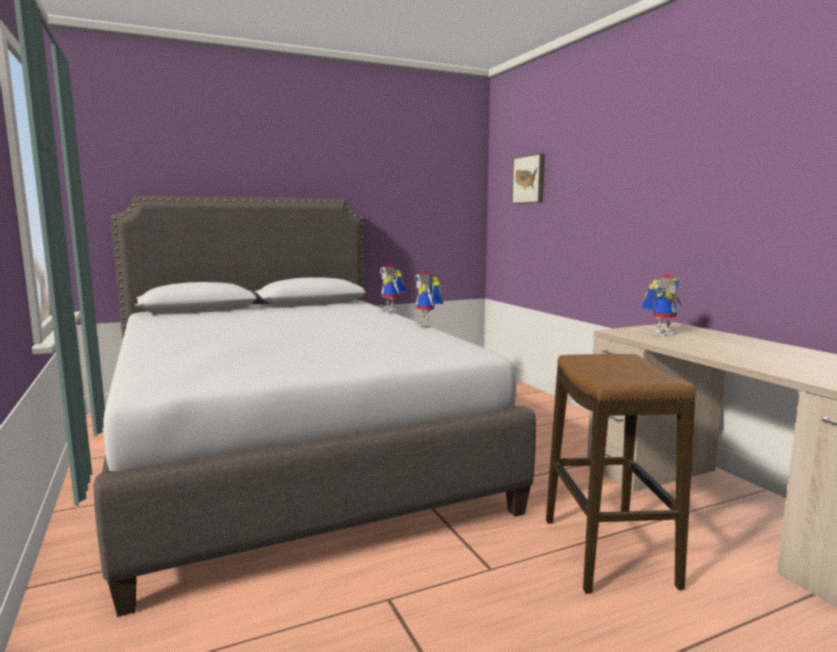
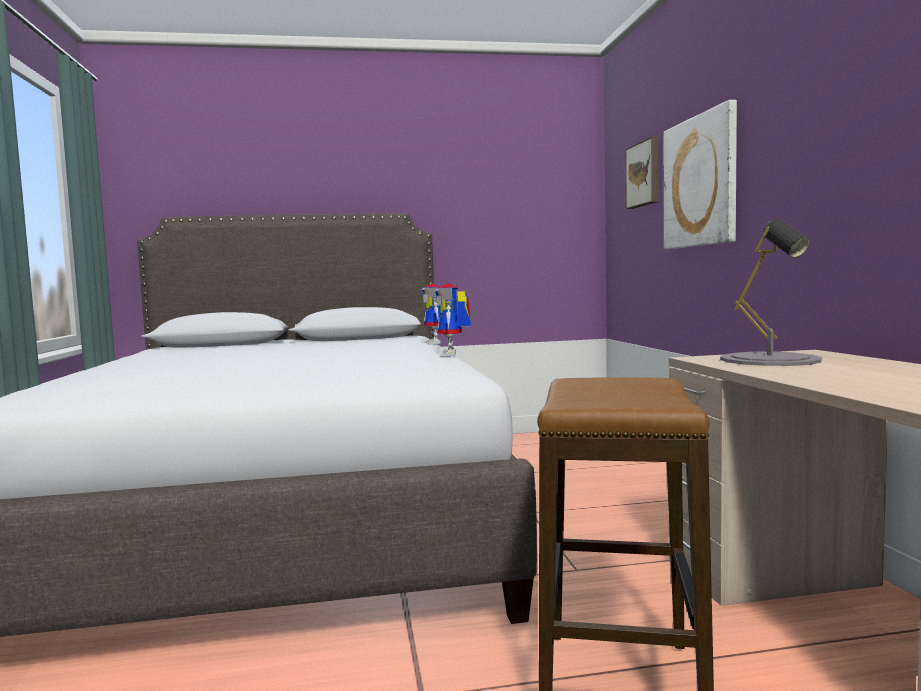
camera: 15 degrees right, 5 degrees down
(582, 194) = (700, 182): none -> picture
(661, 333) = (770, 359): toy robot -> grey table lamp

